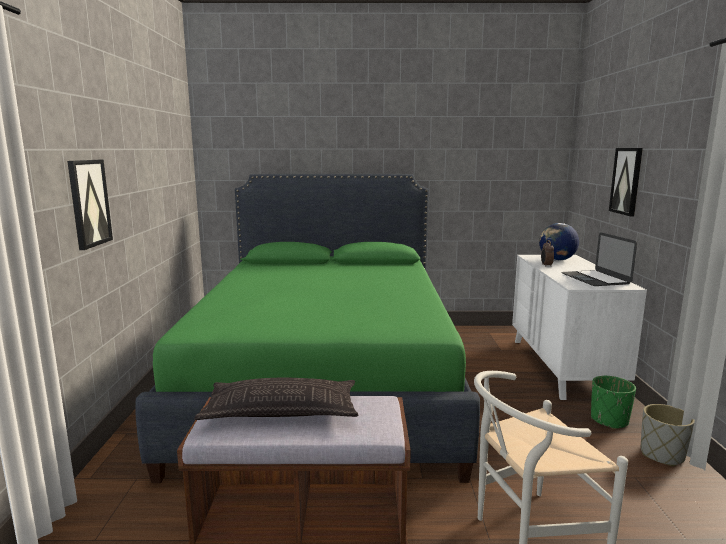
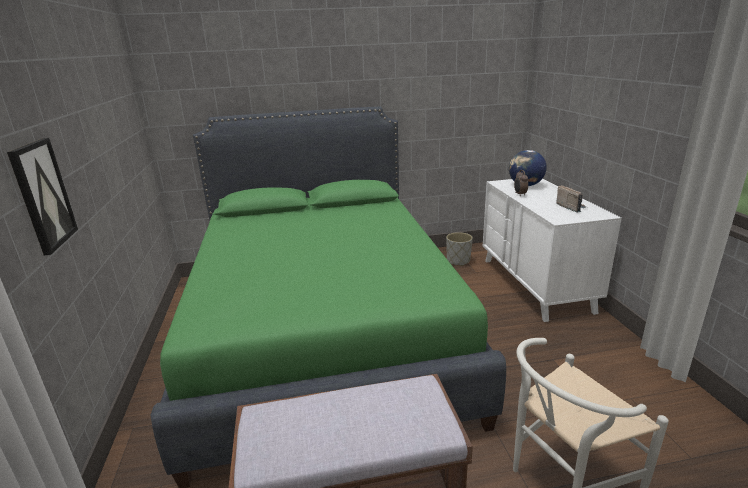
camera: 10 degrees left, 10 degrees up
(281, 411) = (326, 417): pillow -> none
(595, 278) = (571, 207): laptop -> radio
(609, 420) = (591, 338): green planter -> none
(626, 181) = (596, 109): picture -> none
(661, 454) = (644, 369): grey planter -> grey planter (458, 261)

